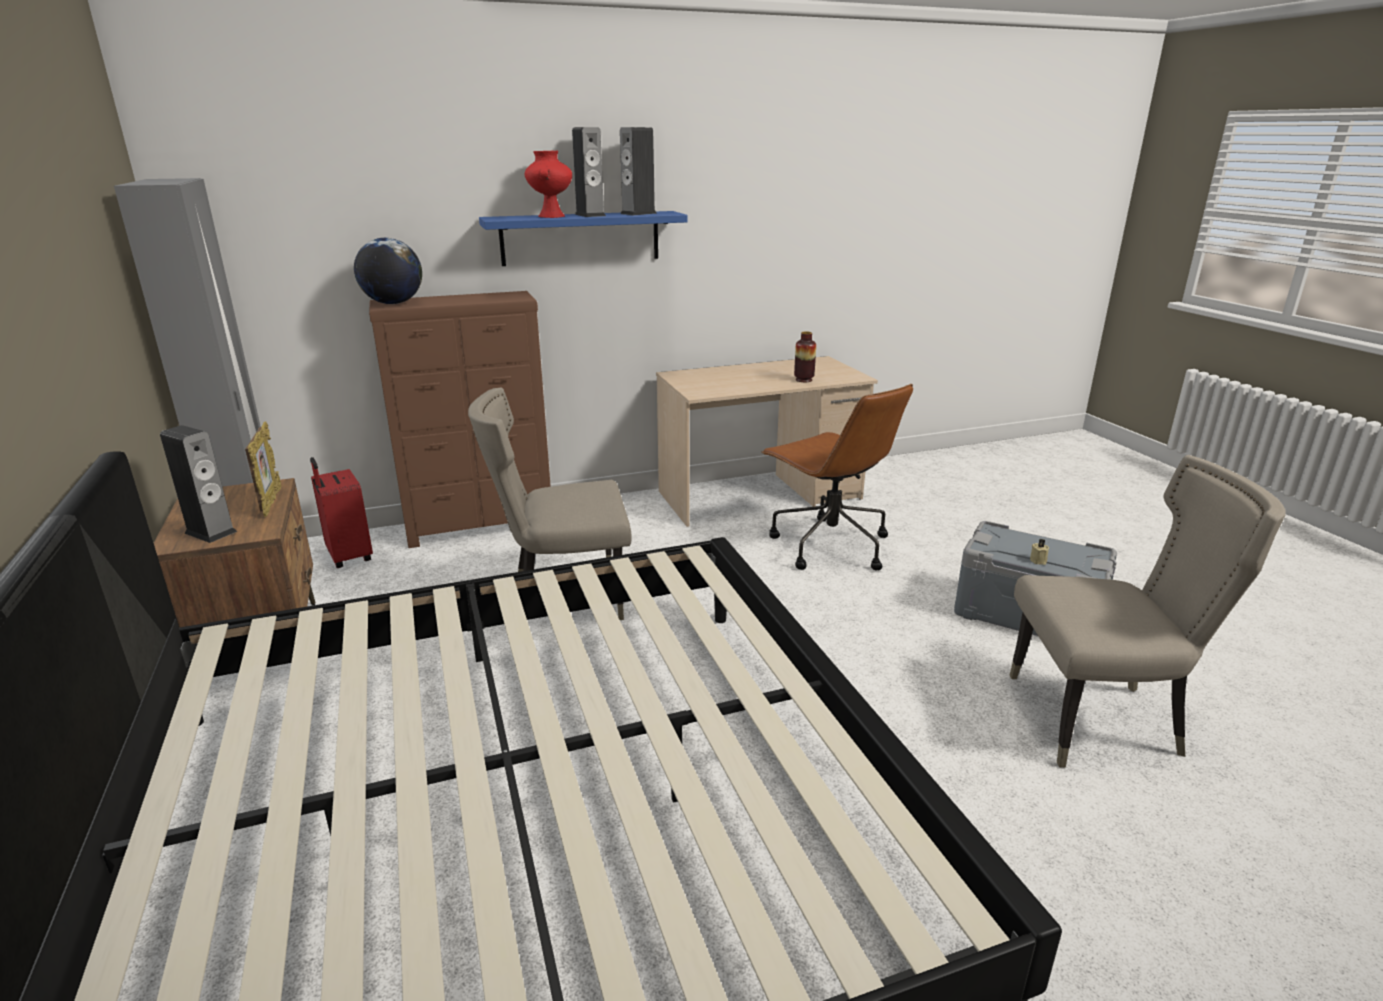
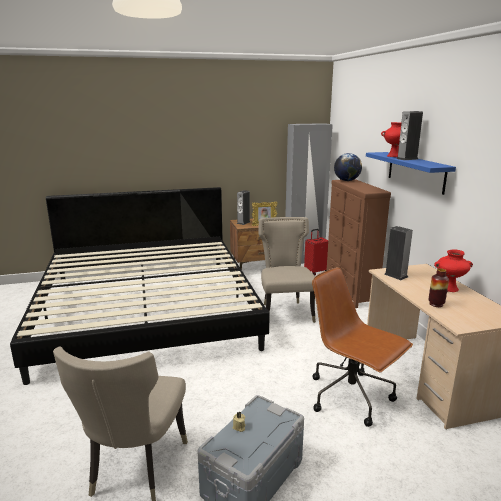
camera: 95 degrees right, 5 degrees down
(638, 213) = (424, 163): speaker -> speaker (396, 275)
(751, 371) = (449, 289): none -> red vase
(828, 545) = (351, 397): brown office chair -> brown office chair turned 75 degrees clockwise

